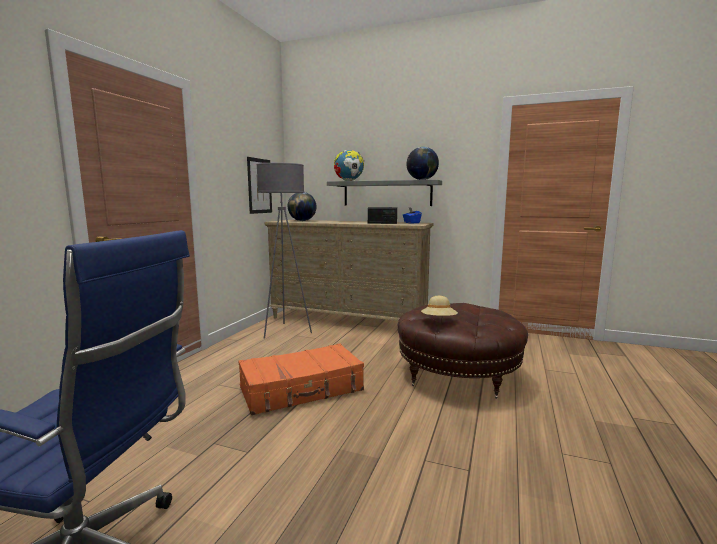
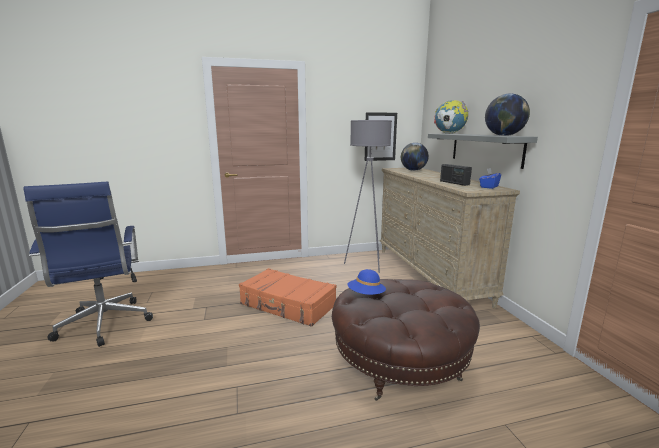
camera: 55 degrees right, 5 degrees up
(439, 320) = (366, 295): beige hat -> blue hat

